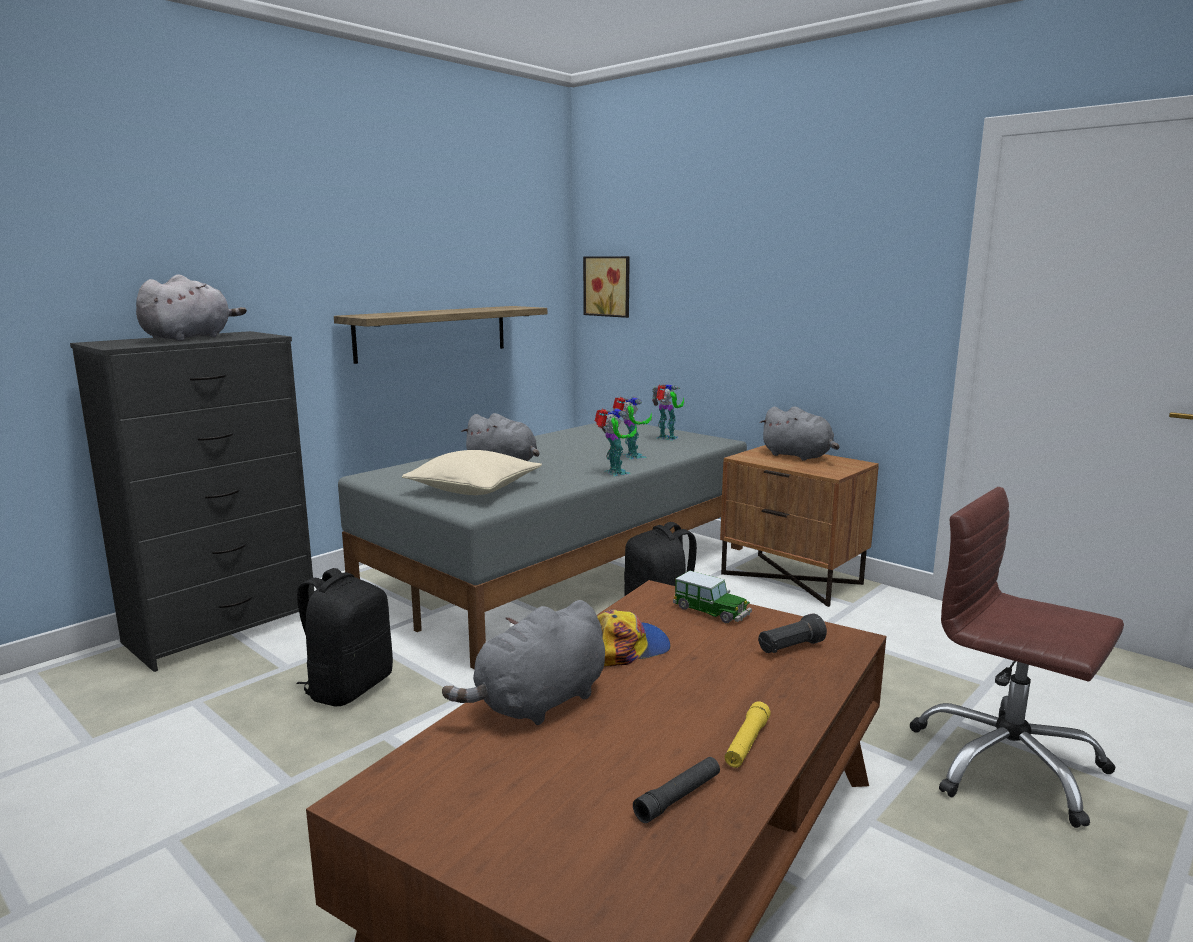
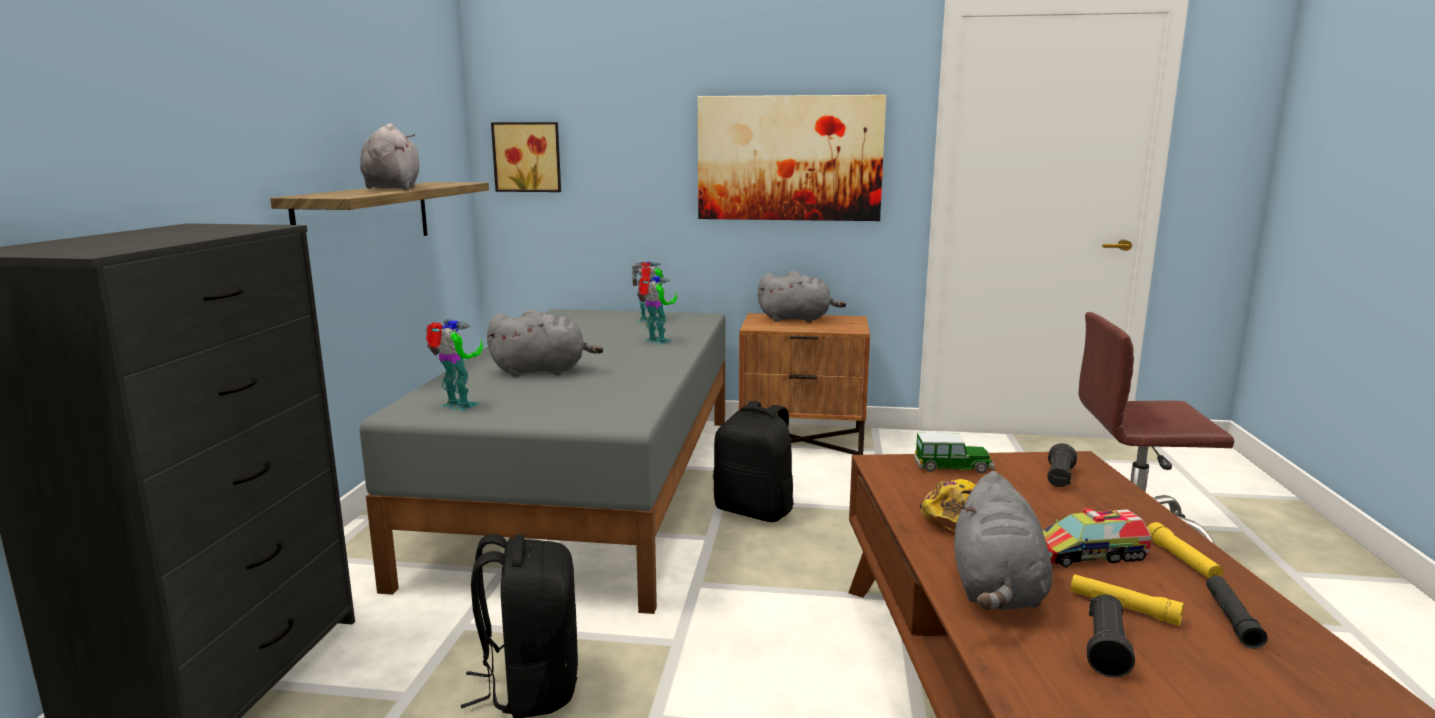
camera: 35 degrees left, 0 degrees up
(190, 338) = (150, 235): grey plush toy -> grey plush toy (393, 188)
(474, 488) = (569, 401): beige pillow -> none
(525, 769) = (1106, 649): none -> black flashlight
(605, 752) = (1123, 608): none -> yellow flashlight
(615, 473) = (677, 359): toy robot -> toy robot (458, 406)
(670, 709) = (1088, 555): none -> toy truck
(815, 293) = (789, 158): none -> picture

